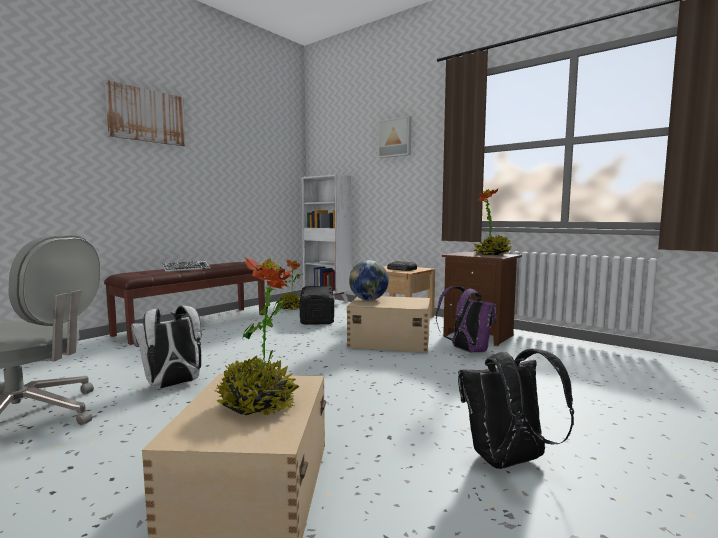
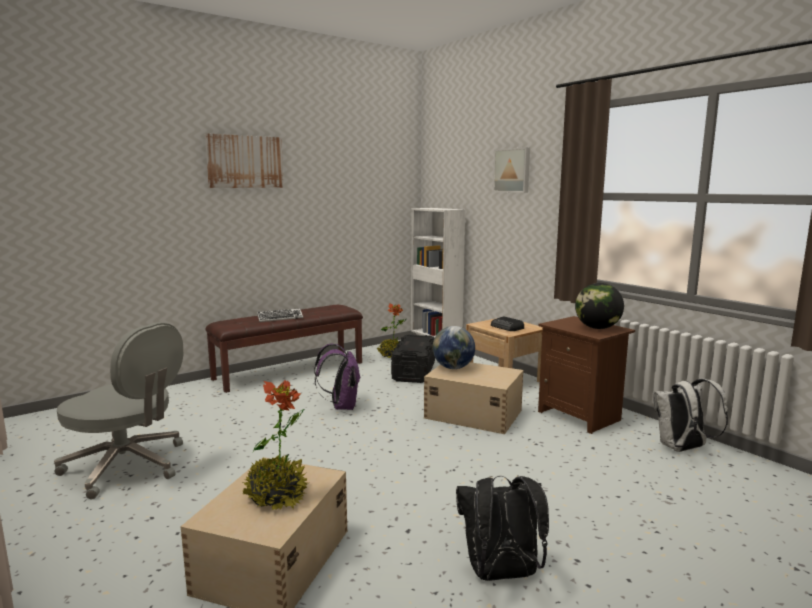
camera: 15 degrees right, 5 degrees up
(172, 385) = (247, 446): white backpack -> white backpack (682, 448)
(466, 350) = (550, 436): purple backpack -> purple backpack (341, 406)
(492, 254) = (597, 328): potted plant -> globe

